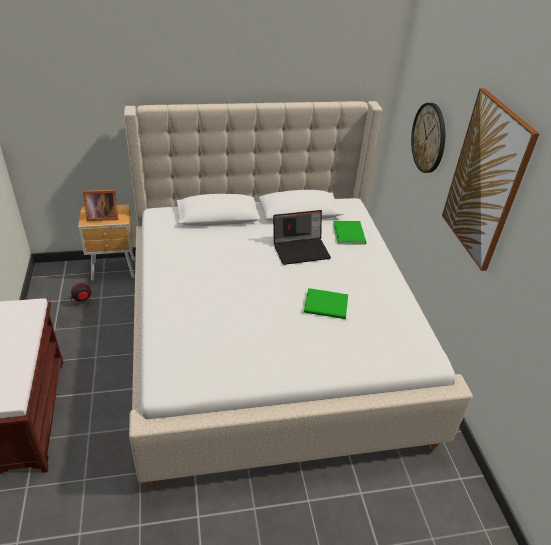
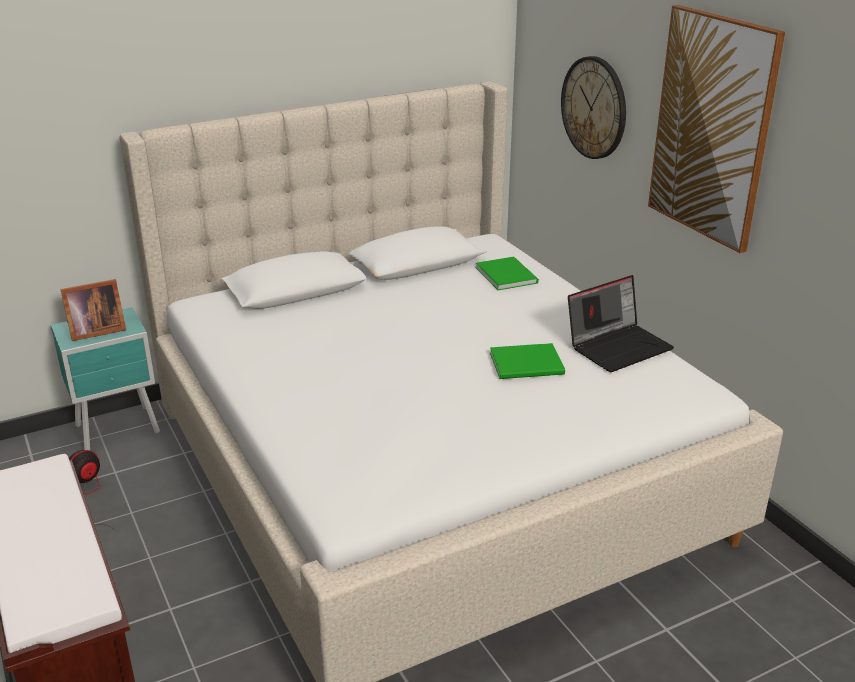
camera: 15 degrees left, 10 degrees down
(114, 270) = (120, 429): brown nightstand -> turquoise nightstand
(301, 249) = (449, 306): laptop -> laptop (618, 346)

